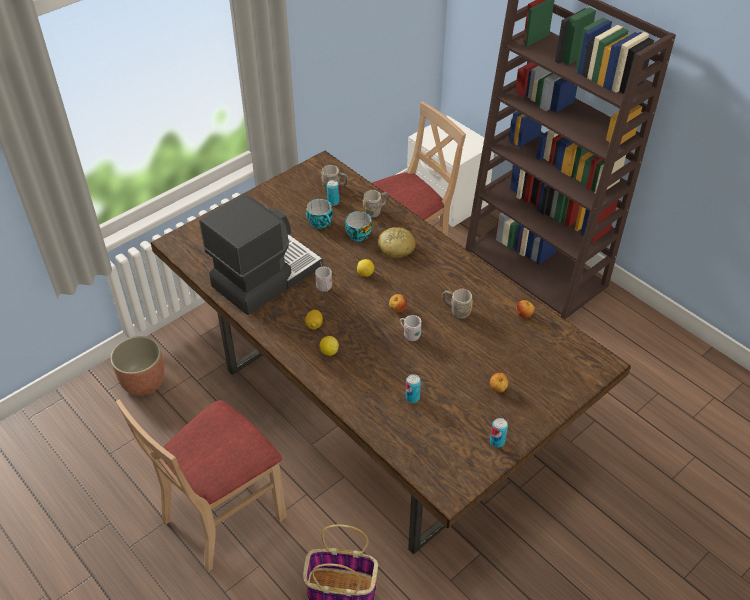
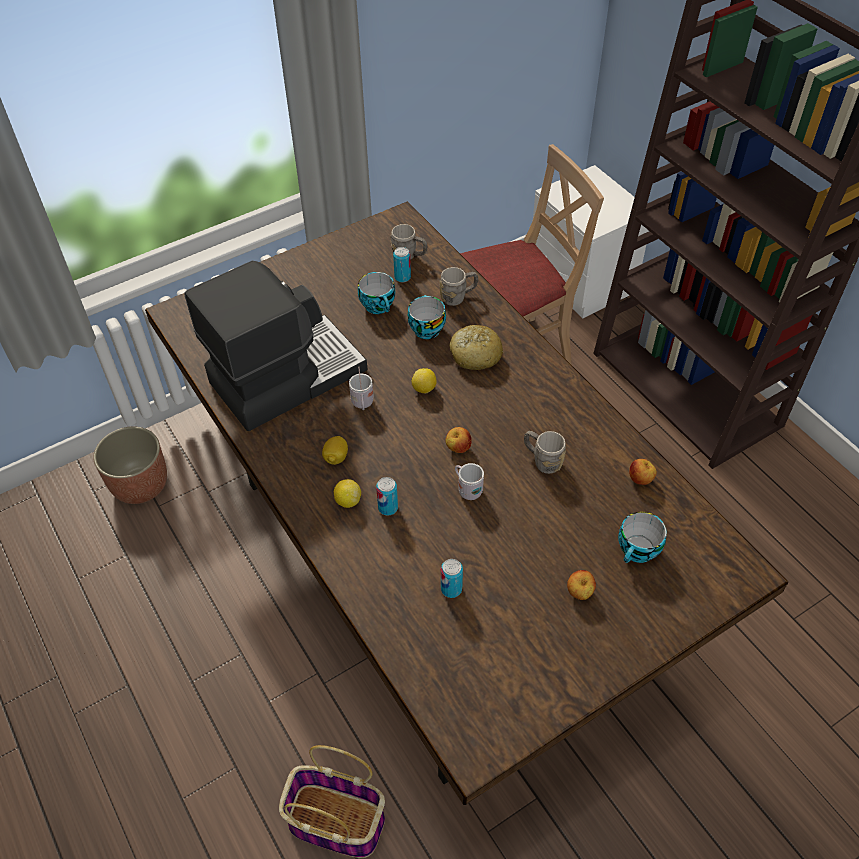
camera: 10 degrees right, 5 degrees up
(222, 516) = (201, 688): beige chair -> none
(497, 441) = (562, 678): can -> can (388, 508)
(531, 359) = (638, 551): none -> cup

